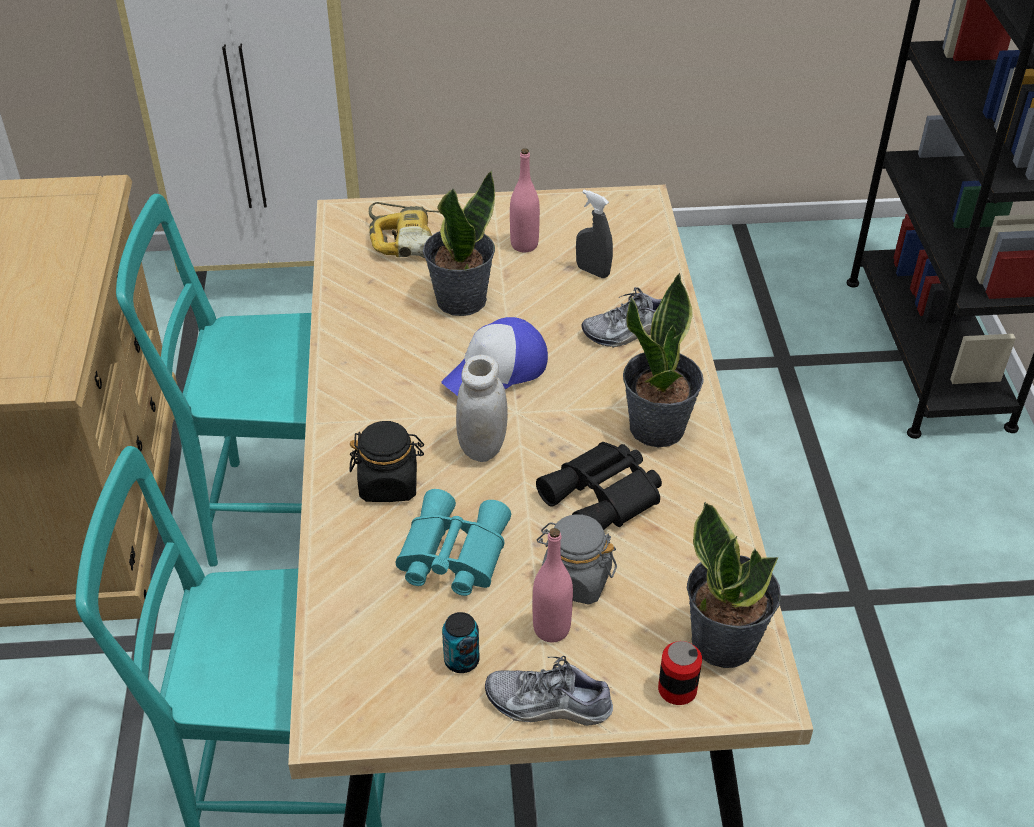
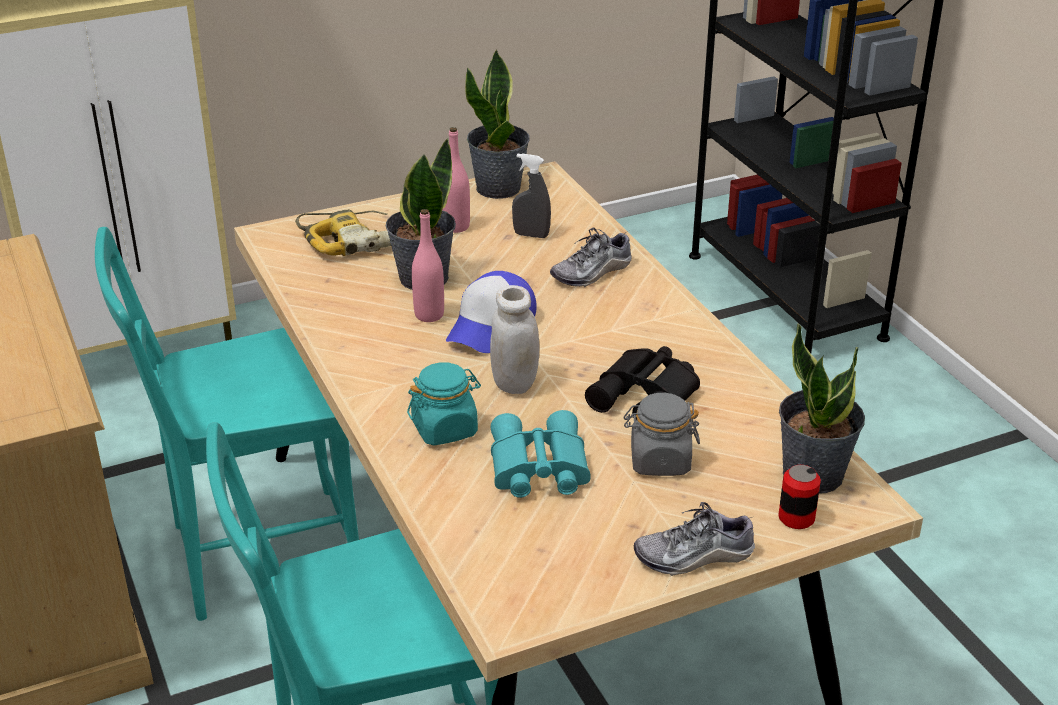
camera: 20 degrees left, 10 degrees down
(389, 484) = (445, 429): black jar -> turquoise jar
(461, 660) = (597, 544): can -> none
(551, 629) = (661, 501): pink bottle -> pink bottle (429, 315)
(658, 428) = (661, 336): potted plant -> potted plant (499, 188)

